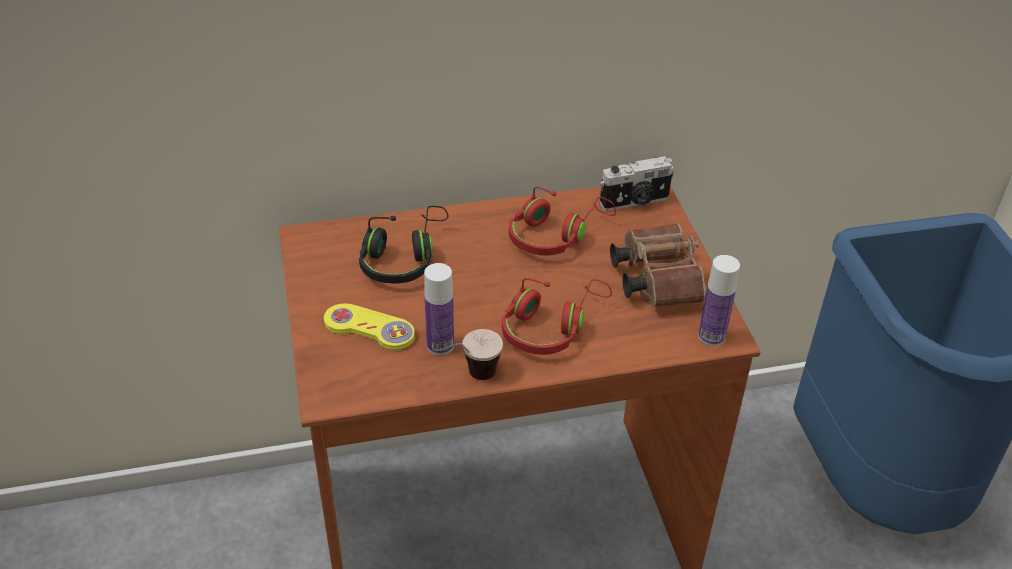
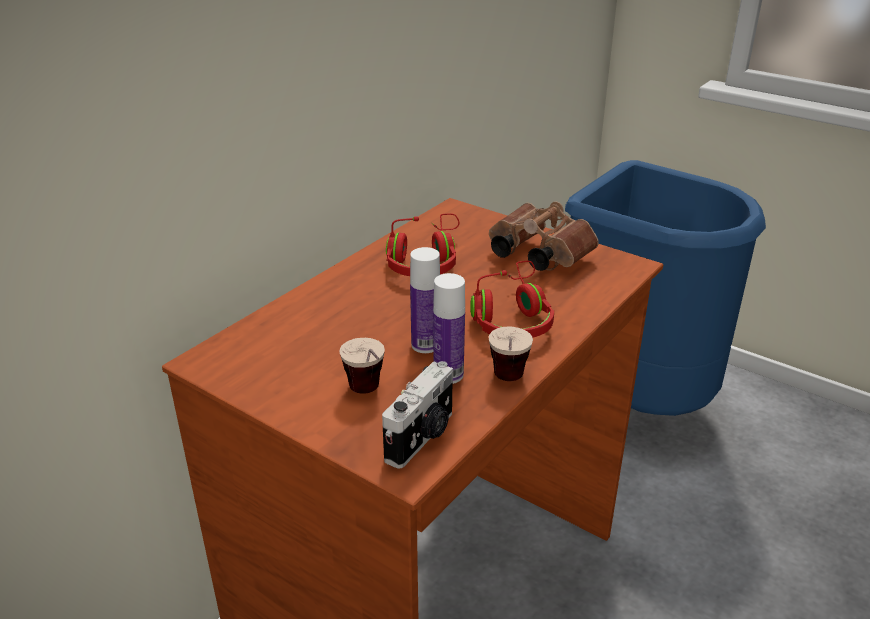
camera: 40 degrees left, 10 degrees down
(369, 329) = (369, 396): yellow game controller -> cup
(403, 257) = (322, 331): black headphones -> none
(635, 202) = (451, 218): camera -> camera (422, 437)
(711, 336) = (624, 269): bottle -> bottle (425, 345)

